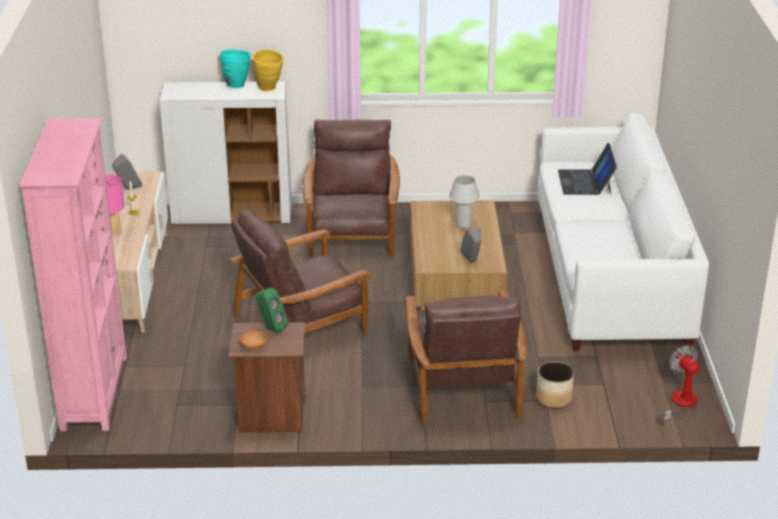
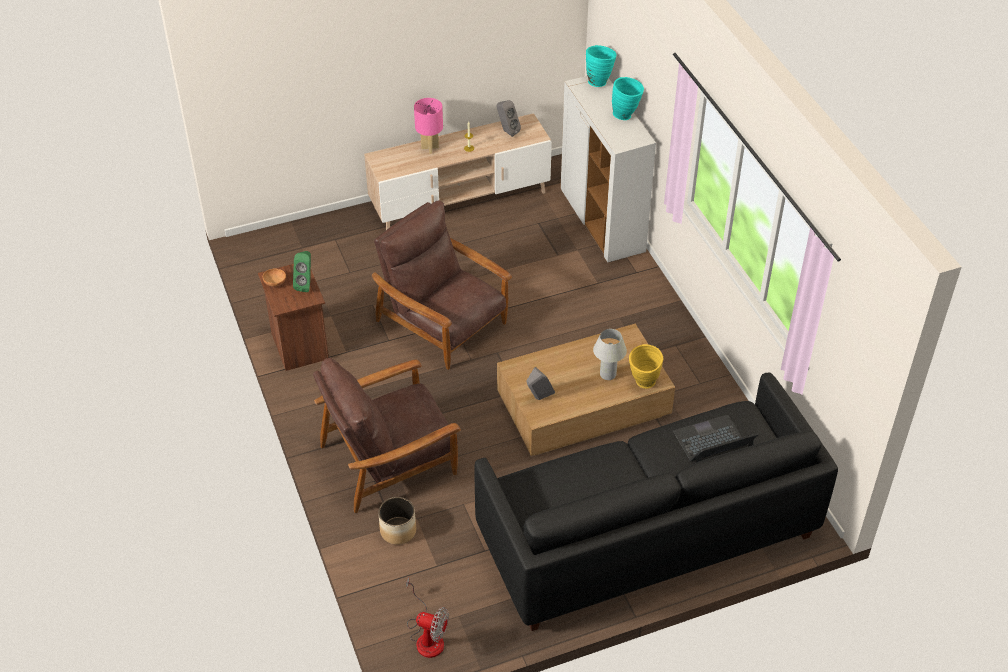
camera: 70 degrees right, 15 degrees up
(94, 391) = (295, 235): pink bookcase -> none
(176, 86) = (599, 81): none -> turquoise vase
(269, 89) = (630, 138): yellow vase -> yellow vase (643, 384)
(352, 233) = (617, 311): brown armchair -> none
(609, 275) = (646, 533): white sofa -> black sofa
(680, 404) = (427, 636): fan -> fan turned 60 degrees clockwise

